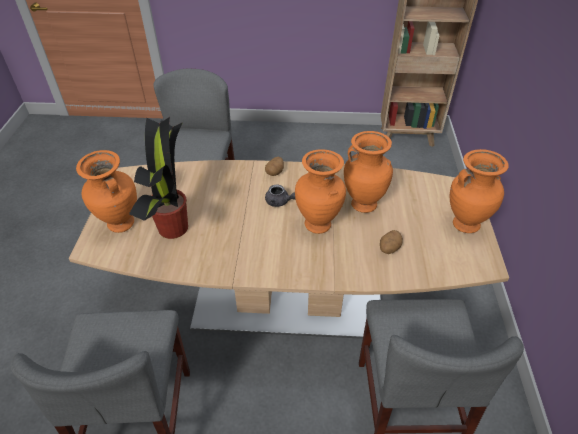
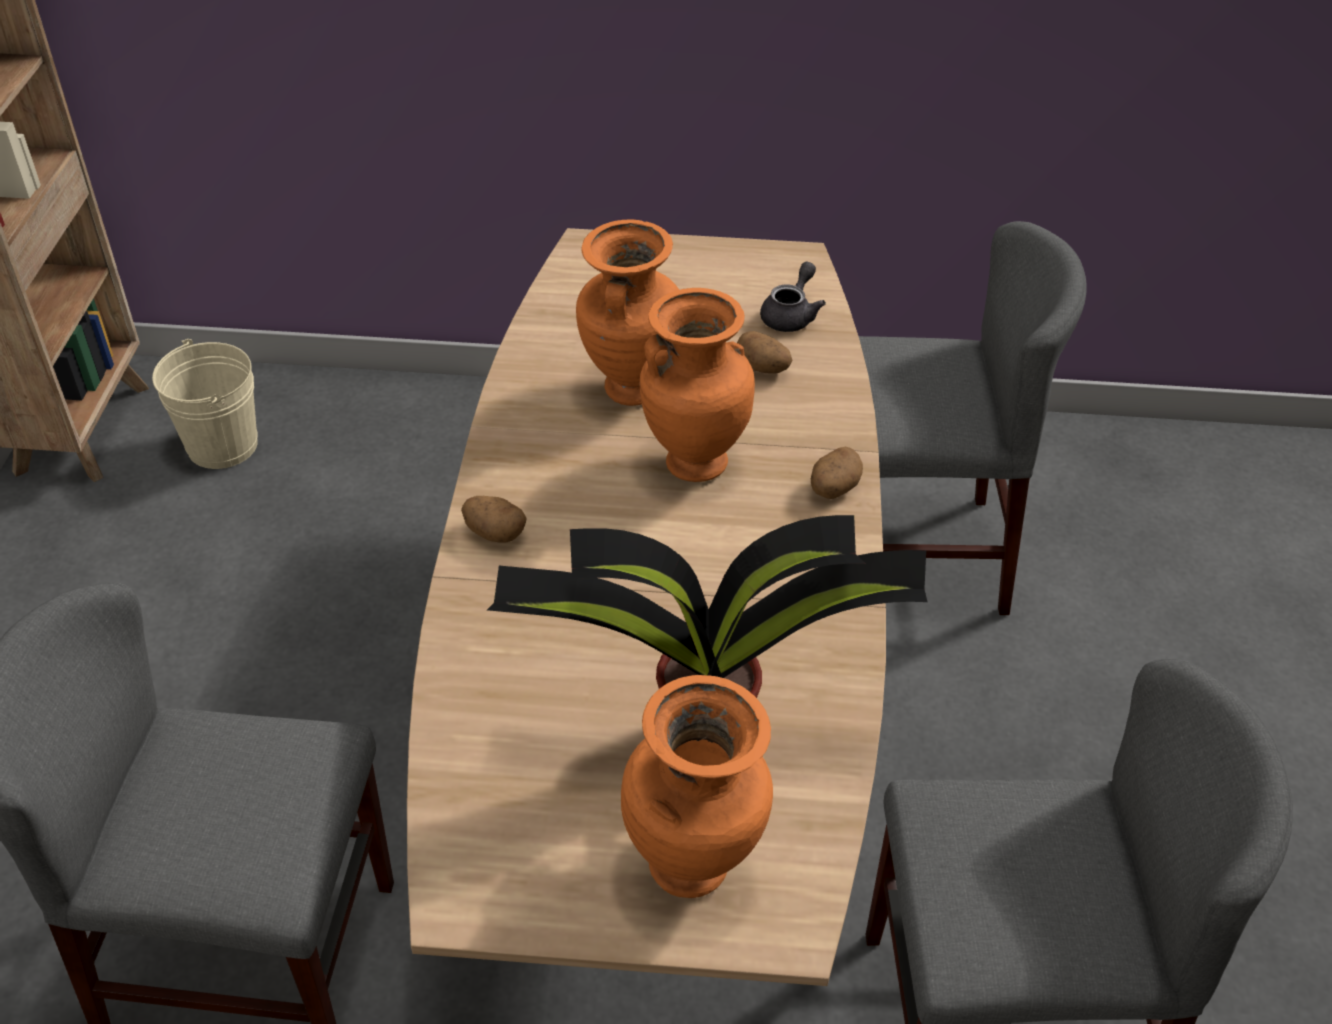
camera: 90 degrees left, 0 degrees up
(280, 202) = (614, 524): grey teapot -> grey teapot (791, 315)
(306, 271) = (833, 488): none -> potato
(409, 168) = (222, 445): none -> beige bucket
(464, 224) = (694, 265): orange vase -> none

